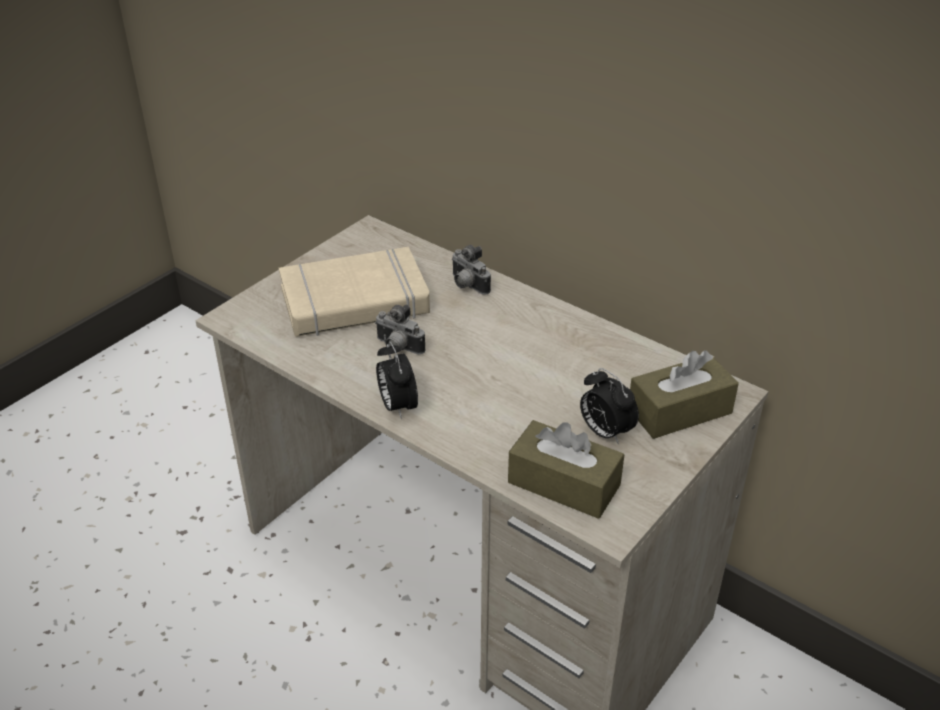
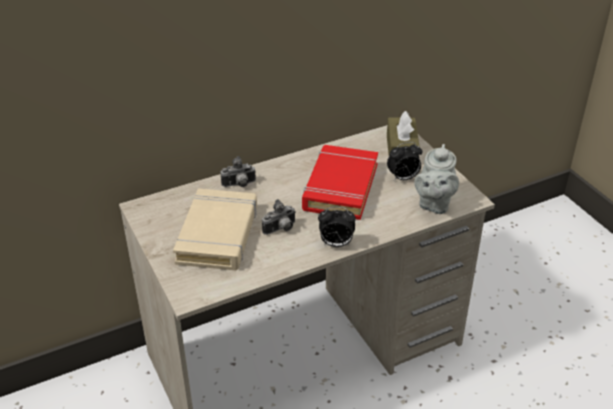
camera: 65 degrees left, 0 degrees up
(530, 374) = (340, 187): none -> red book
(564, 484) = (434, 204): brown tissue box -> grey teapot

